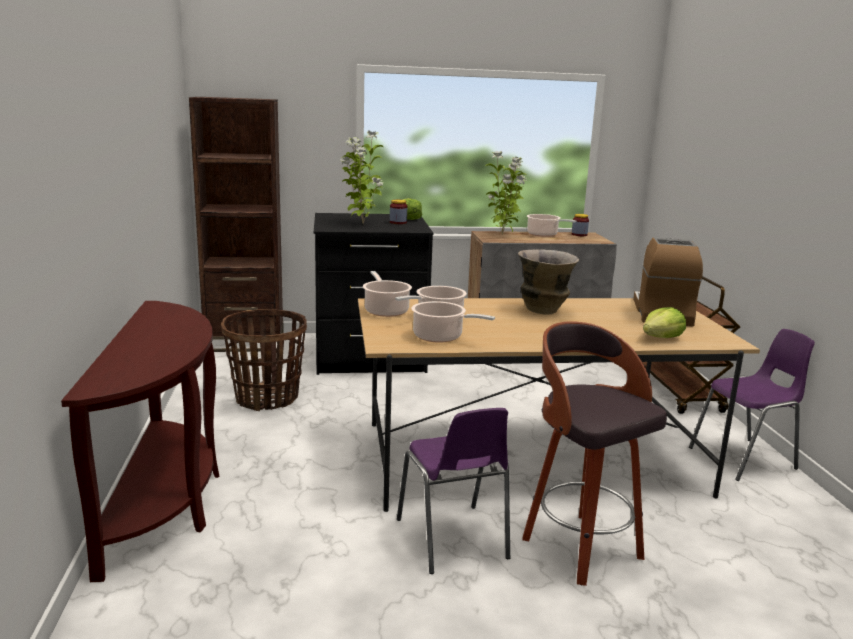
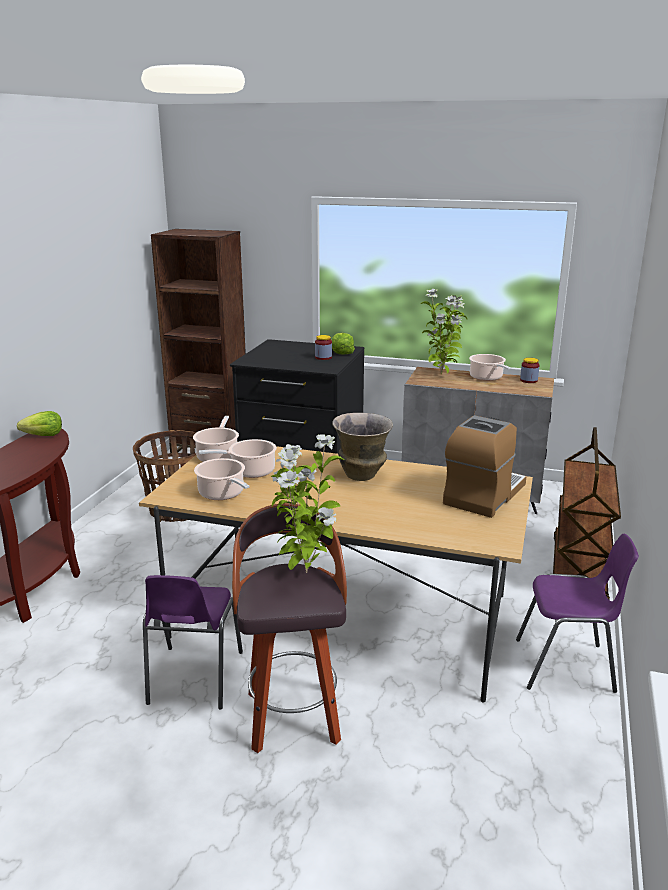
camera: 25 degrees right, 5 degrees up
(361, 224) = (285, 357): potted plant -> potted plant (304, 571)
(661, 338) = (432, 527): lettuce -> lettuce (44, 435)

